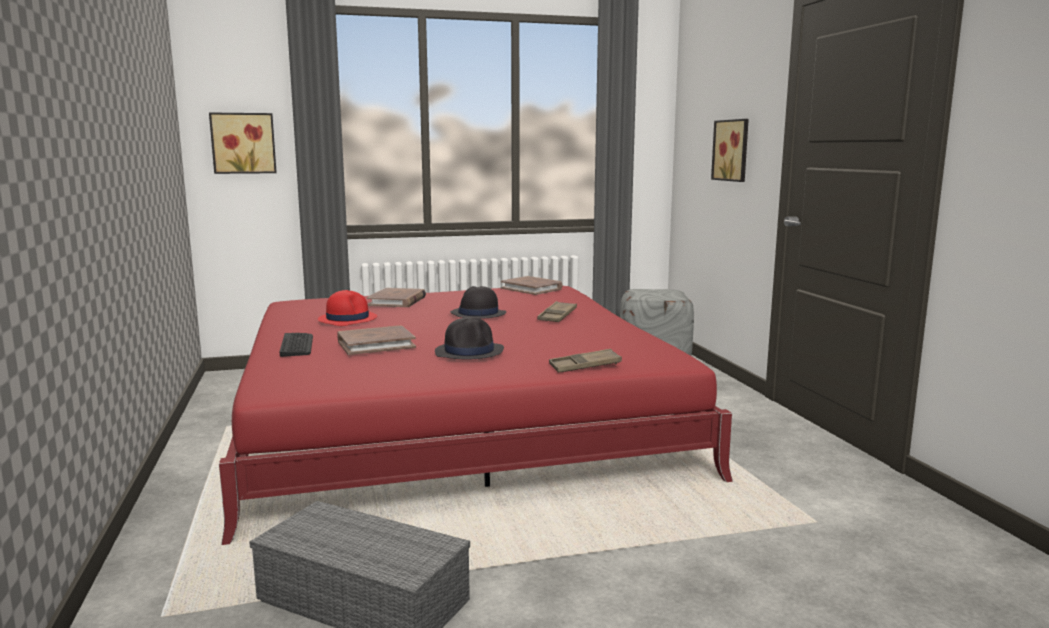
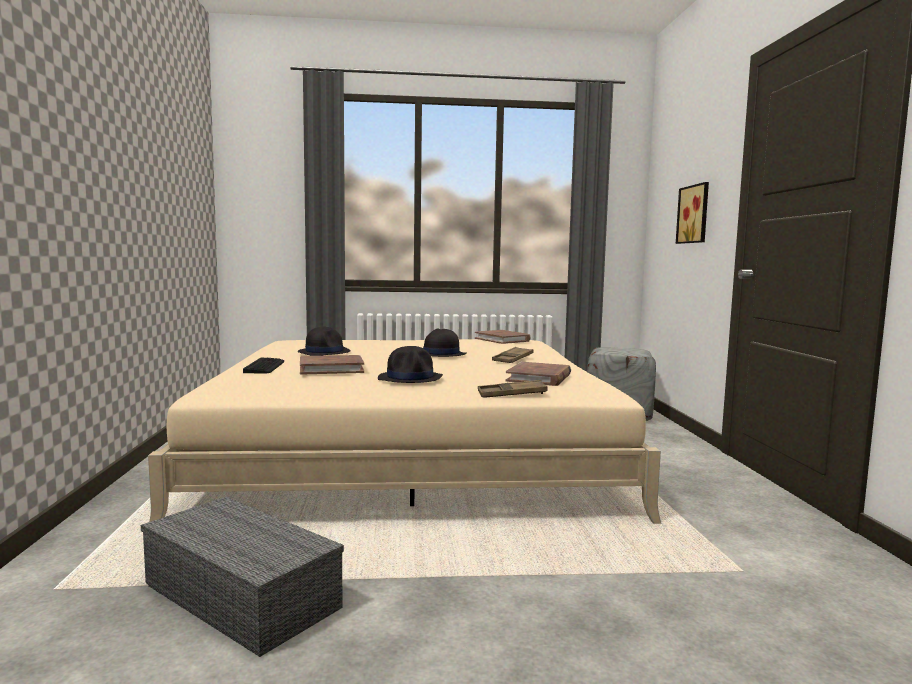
camera: 10 degrees right, 5 degrees down
(243, 143) = (265, 207): picture -> none
(347, 319) = (324, 352): red hat -> black hat
(397, 301) = (378, 343): brown book -> brown book (539, 378)
(453, 418) = (410, 447): red bed -> beige bed

